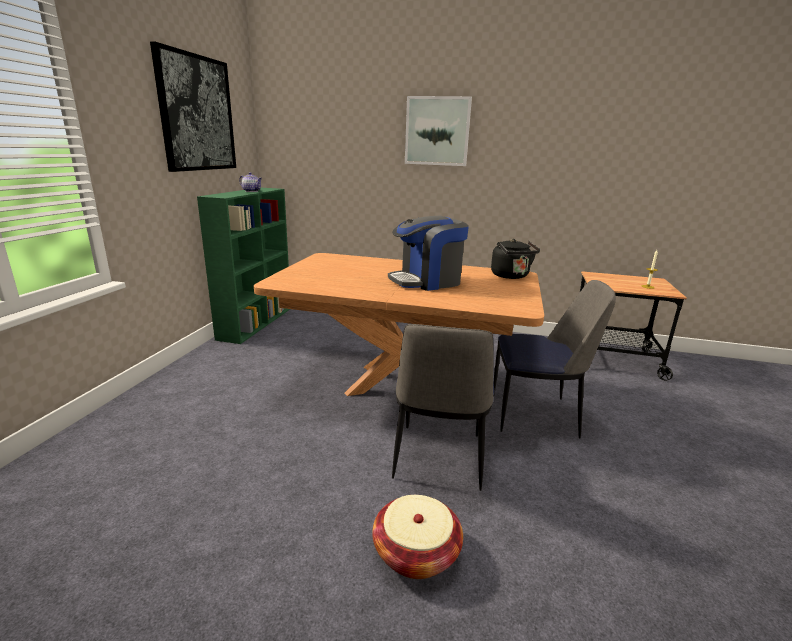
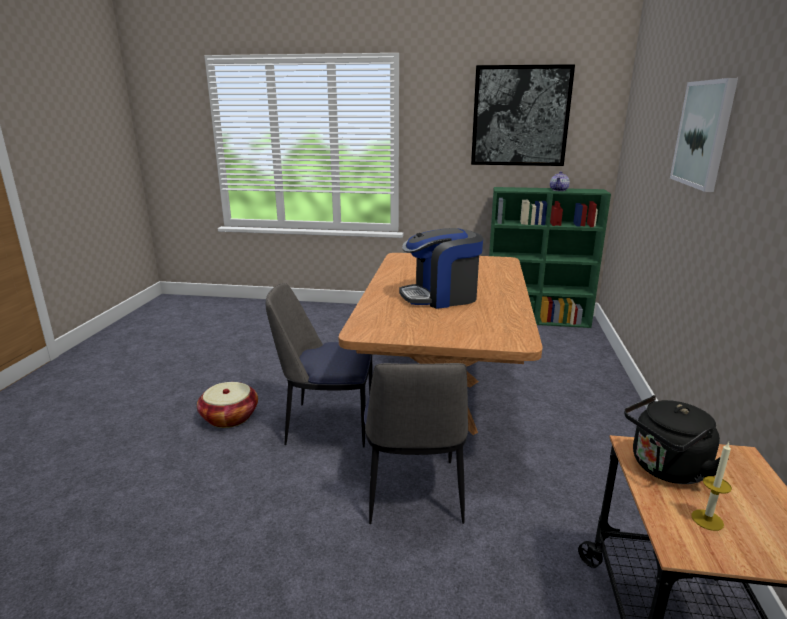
camera: 85 degrees right, 0 degrees up
(427, 281) = (441, 297): coffee machine -> coffee machine turned 75 degrees counterclockwise
(511, 276) = (498, 335): black kettle -> black kettle (665, 469)

